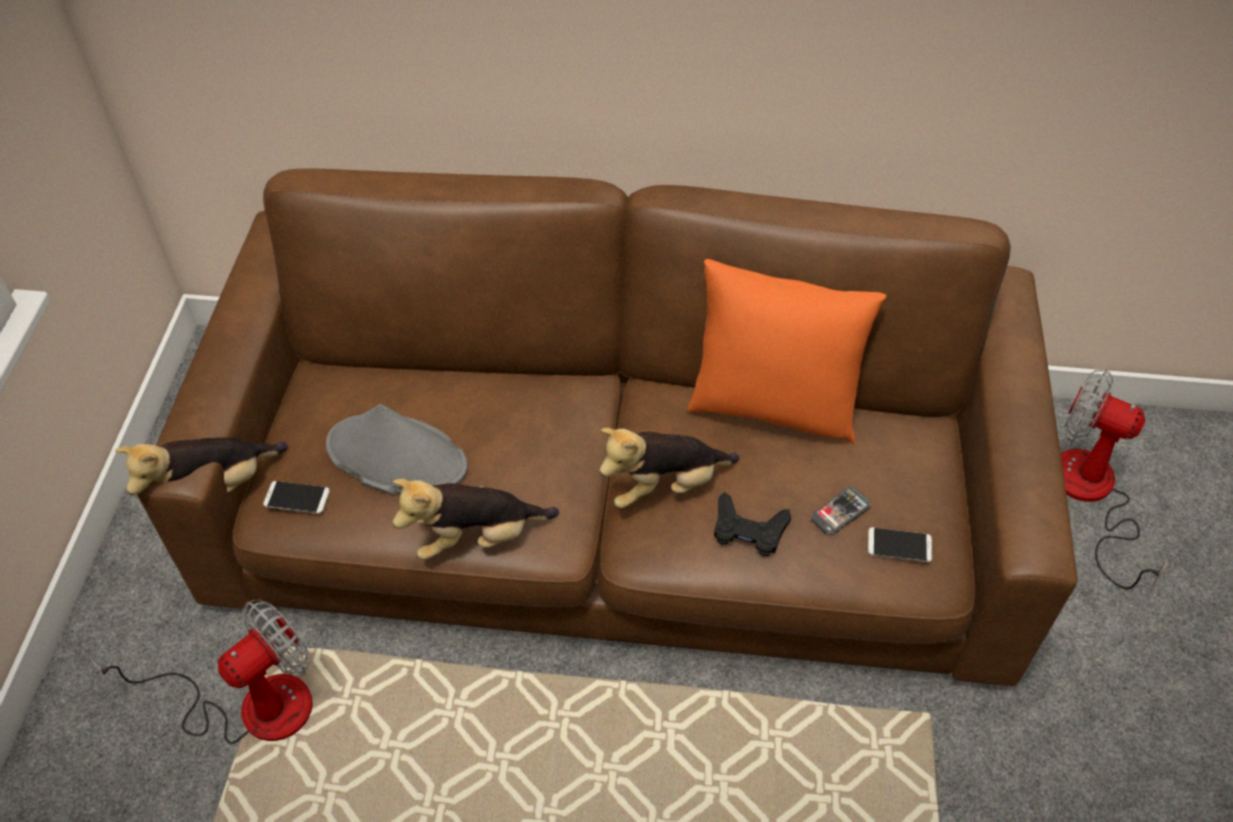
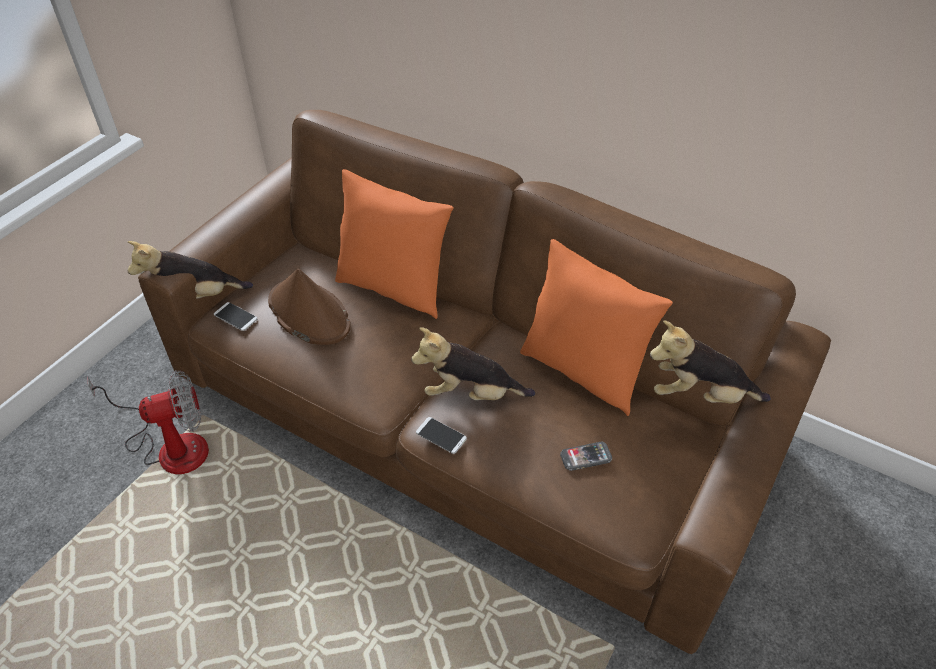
camera: 25 degrees right, 5 degrees down
(396, 457) = (308, 313): grey hat -> brown hat
(477, 537) = (329, 381): plush toy -> plush toy (700, 395)
(480, 381) = (393, 288): none -> orange pillow
(748, 530) = (510, 444): black game controller -> none
(899, 545) = (617, 497): phone -> phone (441, 435)
(1090, 496) = (836, 541): fan -> none

